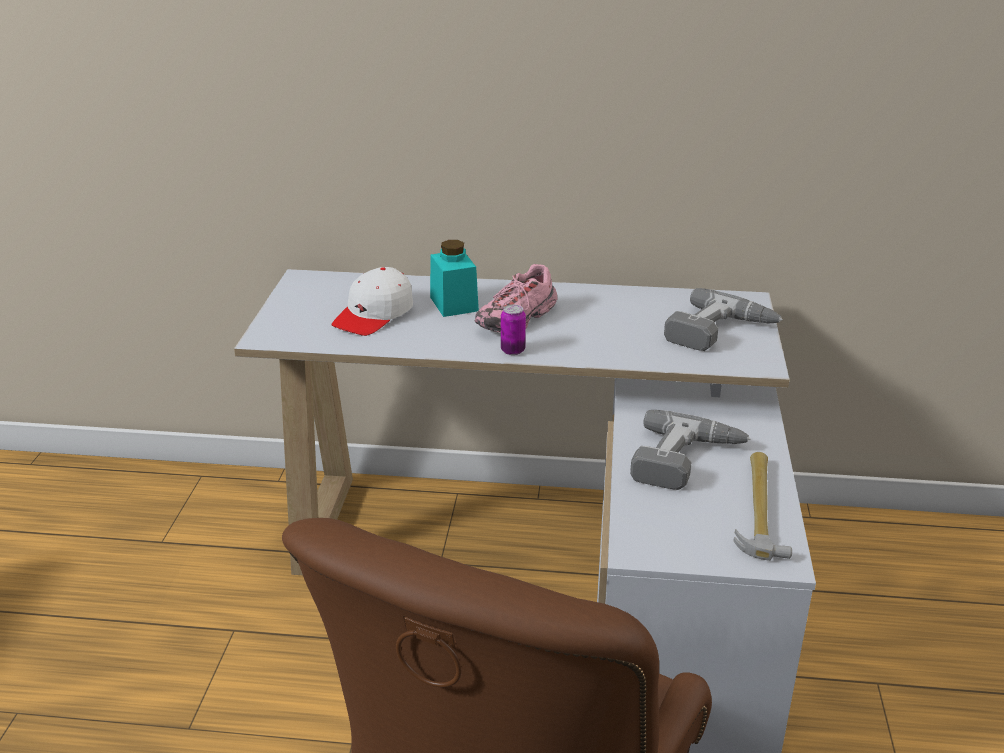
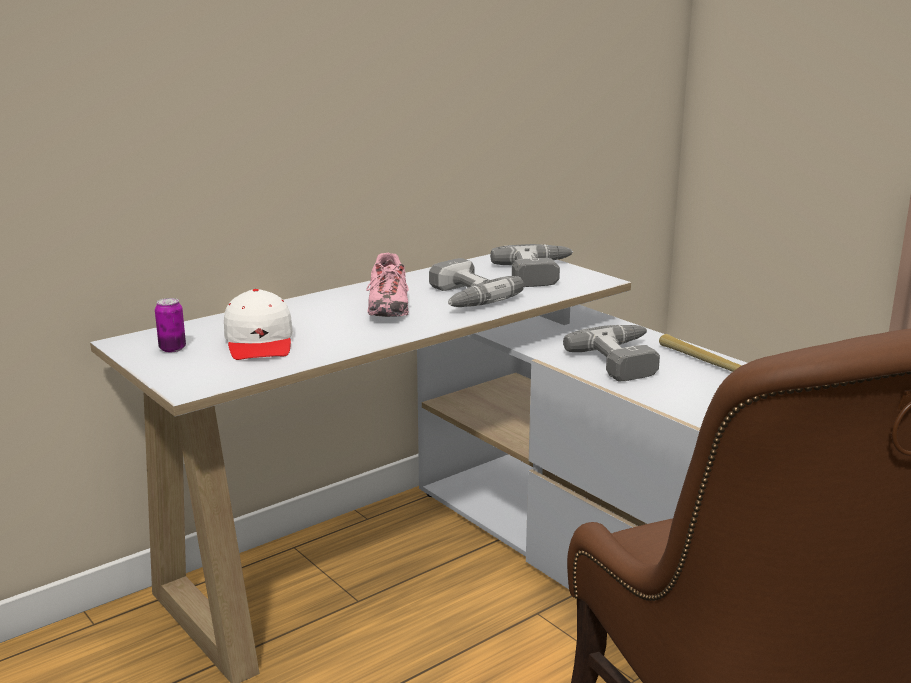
camera: 45 degrees left, 10 degrees down
(454, 304) = (314, 315): turquoise jar -> none
(513, 350) = (429, 325): can -> can (172, 349)
(596, 332) = (462, 297): none -> power drill

